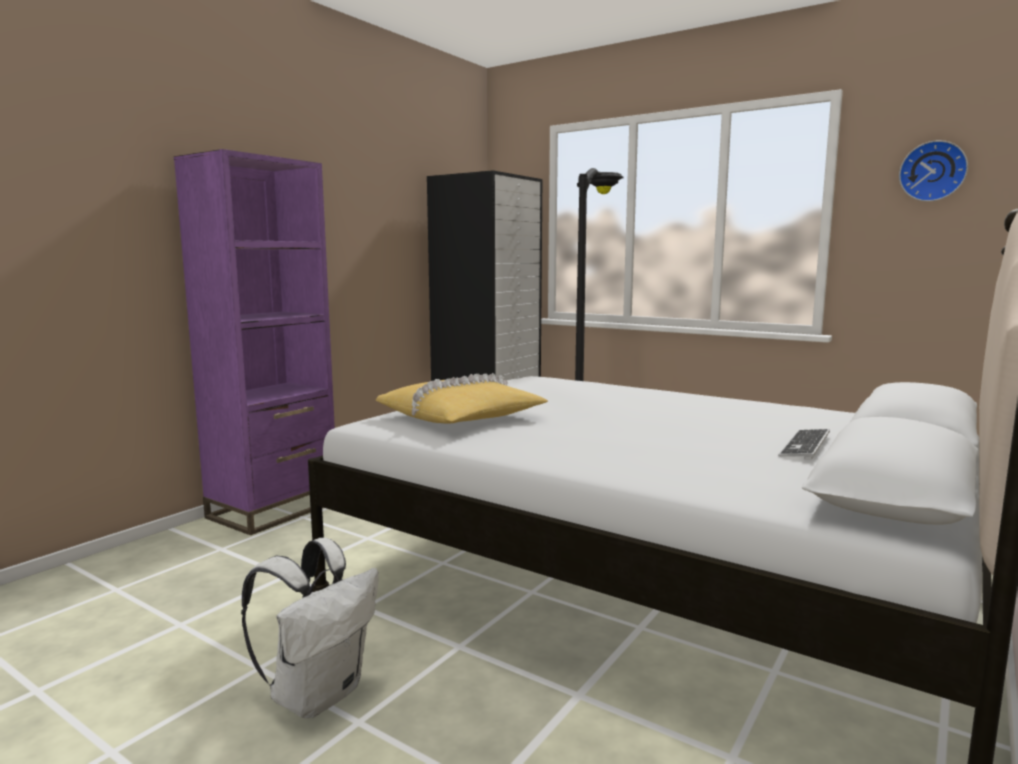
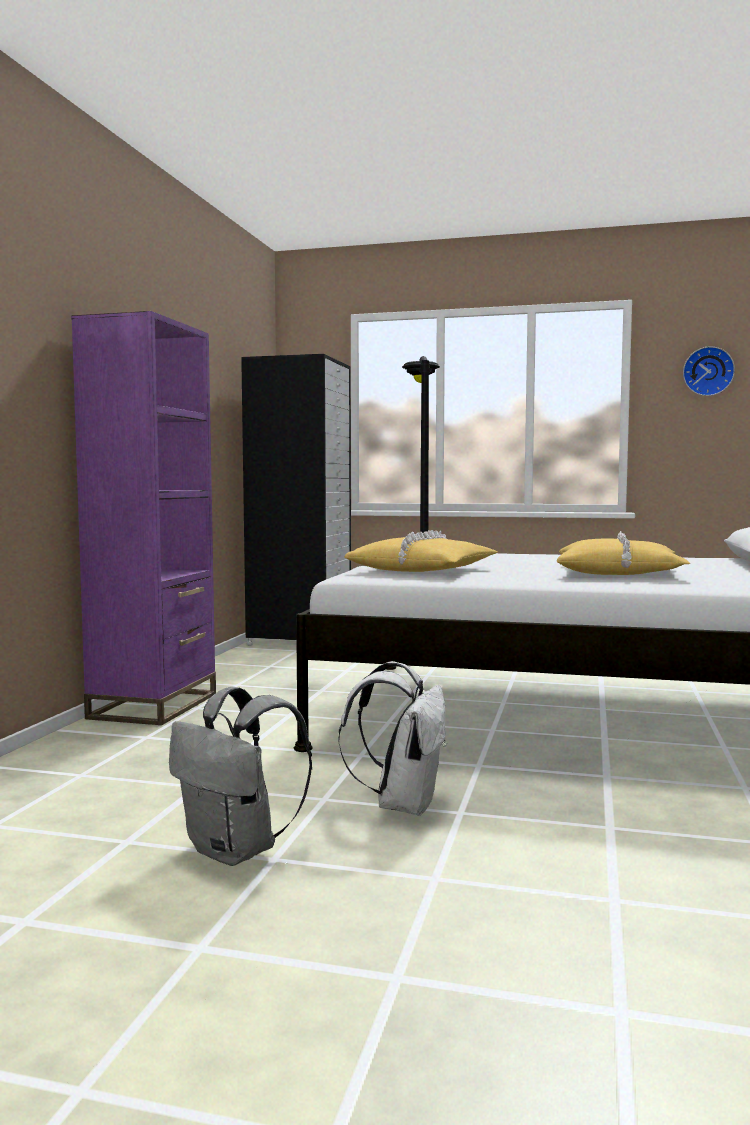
camera: 20 degrees left, 5 degrees down
(97, 730) = (237, 851): none -> grey backpack
(662, 442) = (618, 573): none -> yellow pillow
(805, 446) = (718, 570): keyboard -> none

